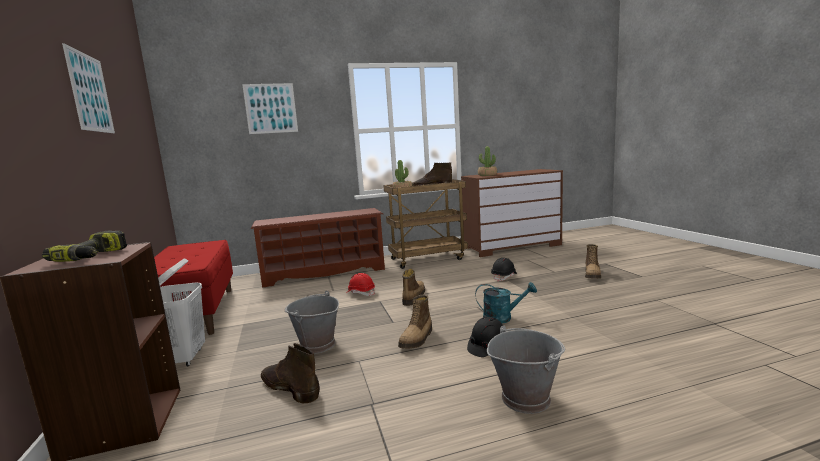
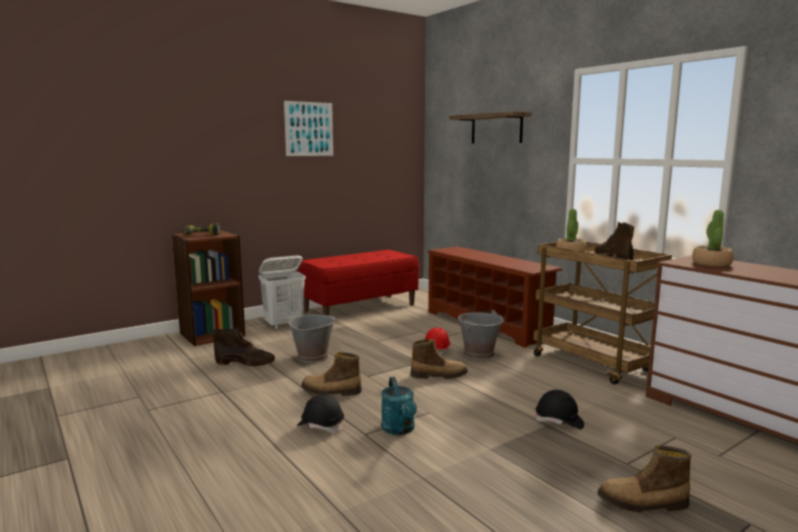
camera: 70 degrees right, 0 degrees up
(271, 108) = (496, 129): picture -> shelf
(289, 388) = (245, 362): brown boot -> brown boot turned 75 degrees clockwise
(525, 398) = (223, 450): grey bucket -> grey bucket (479, 354)

